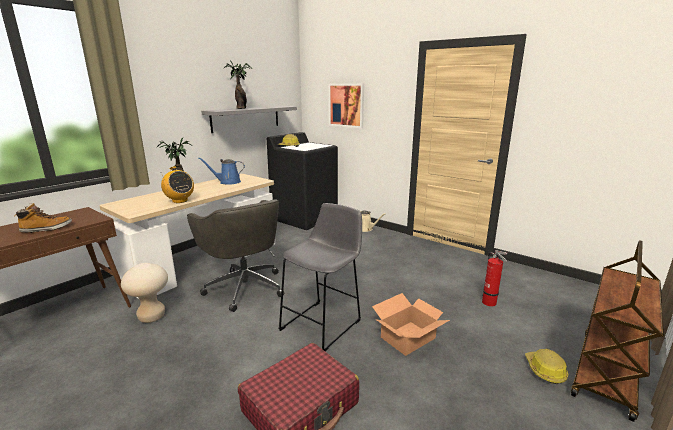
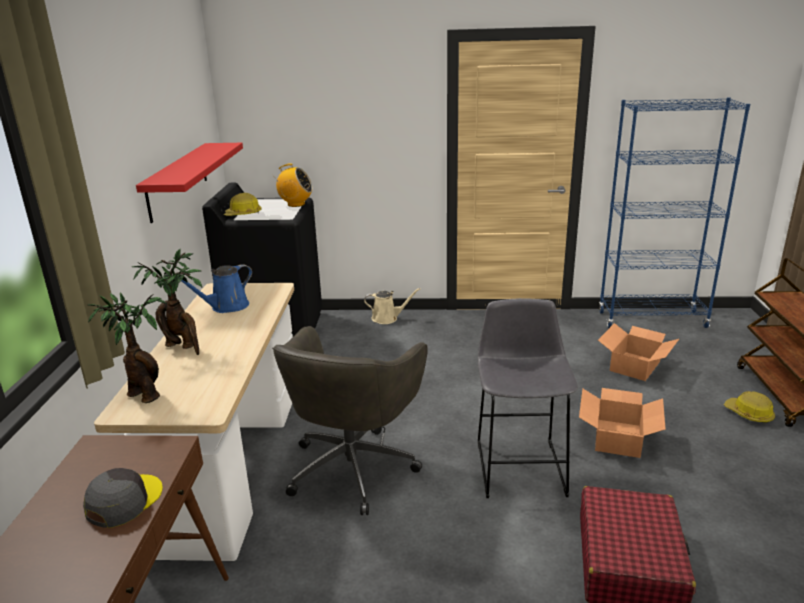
camera: 35 degrees left, 5 degrees up
(46, 229) = (124, 501): boot -> grey cap
(152, 317) = (290, 573): beige stool -> none
(179, 201) = (230, 365): radio -> radio (296, 204)
(241, 109) = (188, 166): potted plant -> potted plant (143, 394)
(244, 287) = (354, 466): grey office chair -> grey office chair turned 90 degrees clockwise
(246, 118) = (177, 180): grey shelf -> red shelf
(346, 105) = (321, 129): picture -> none
(490, 303) = (635, 366): fire extinguisher -> cardboard box
(550, 281) = (652, 320): none -> blue bookcase

